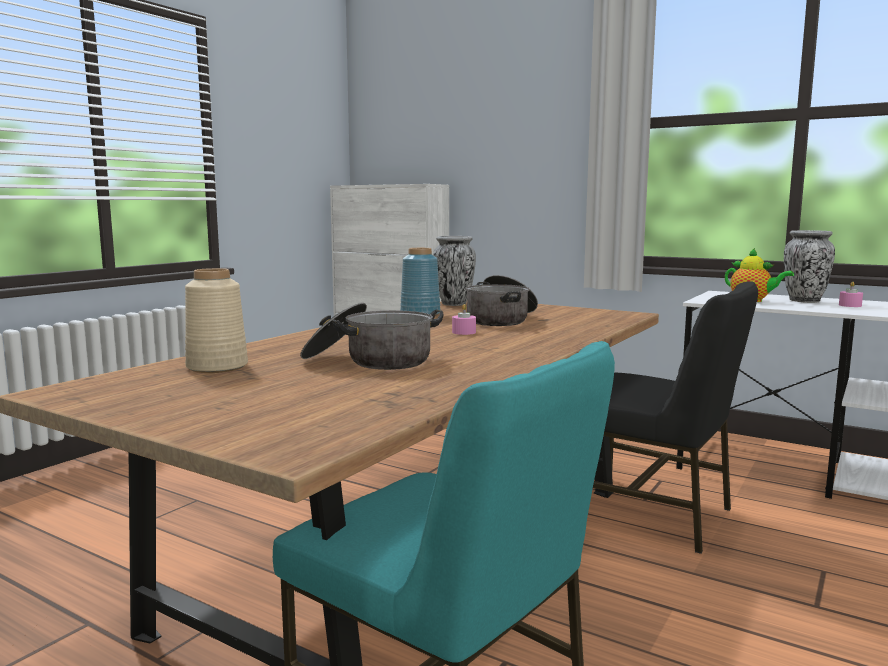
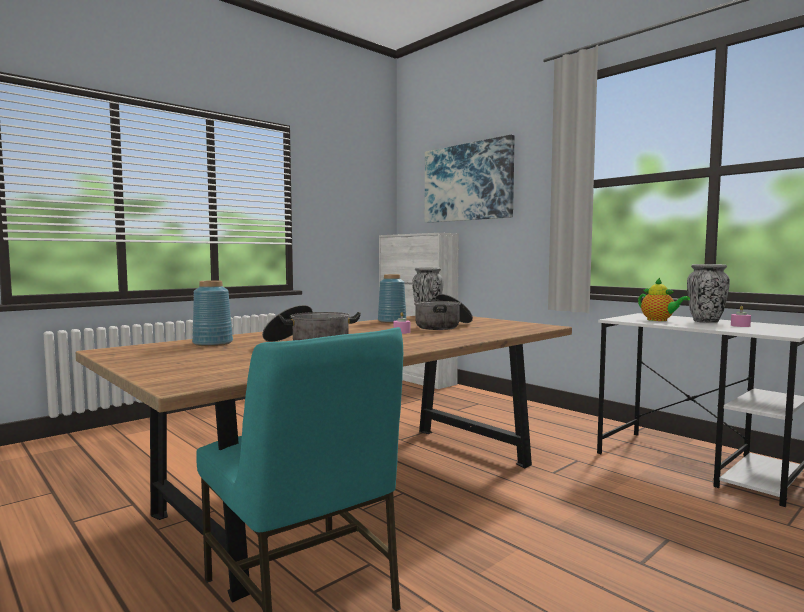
camera: 15 degrees right, 5 degrees down
(216, 367) = (212, 343): beige vase -> blue vase
(461, 114) = (467, 182): none -> picture
(650, 513) = (550, 482): black chair -> none

